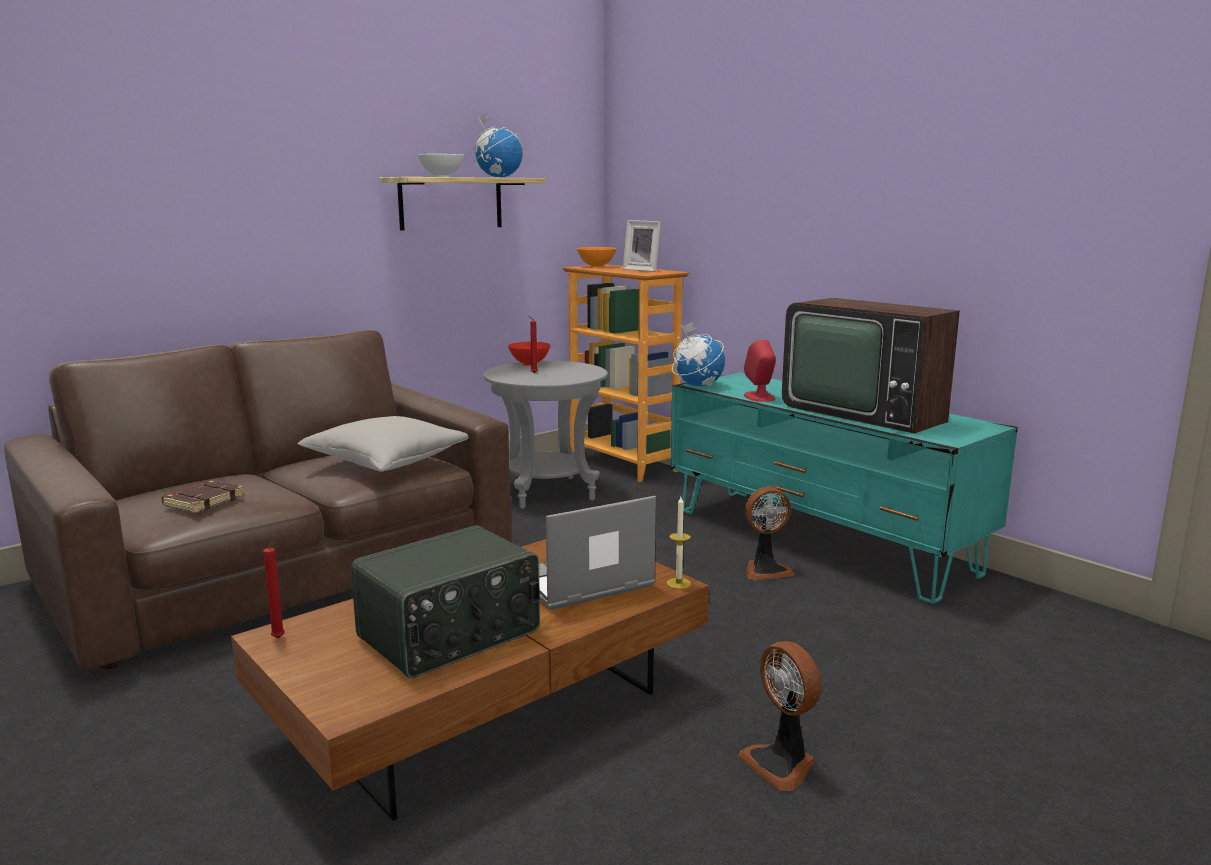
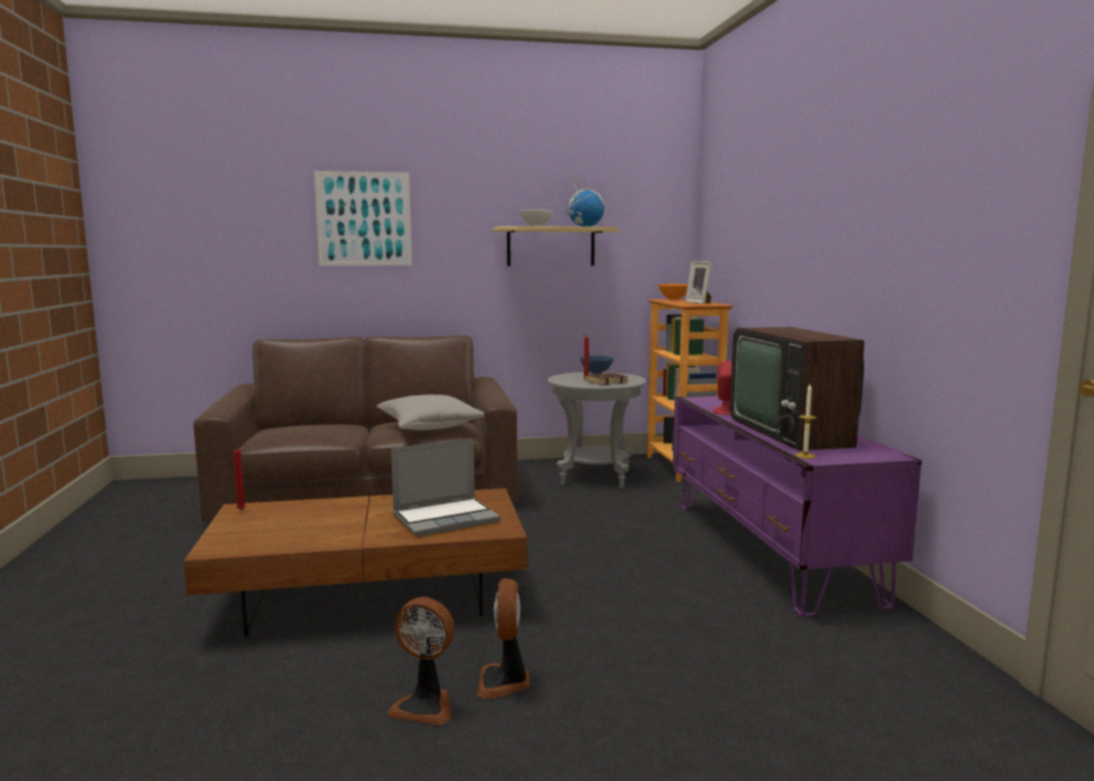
camera: 30 degrees right, 5 degrees down
(197, 163) = (364, 219): none -> picture
(204, 501) = (295, 432): brown book -> brown book (605, 382)
(451, 636) = (323, 528): radio -> none
(529, 364) = (596, 373): red bowl -> blue bowl
(582, 583) = (446, 518): laptop -> laptop turned 150 degrees clockwise
(678, 583) = (507, 532): candle -> candle (805, 455)
(697, 386) = (693, 399): globe -> none
(765, 570) = (687, 560): fan -> fan (425, 706)
(819, 541) = (769, 550): turquoise tv stand -> purple tv stand

